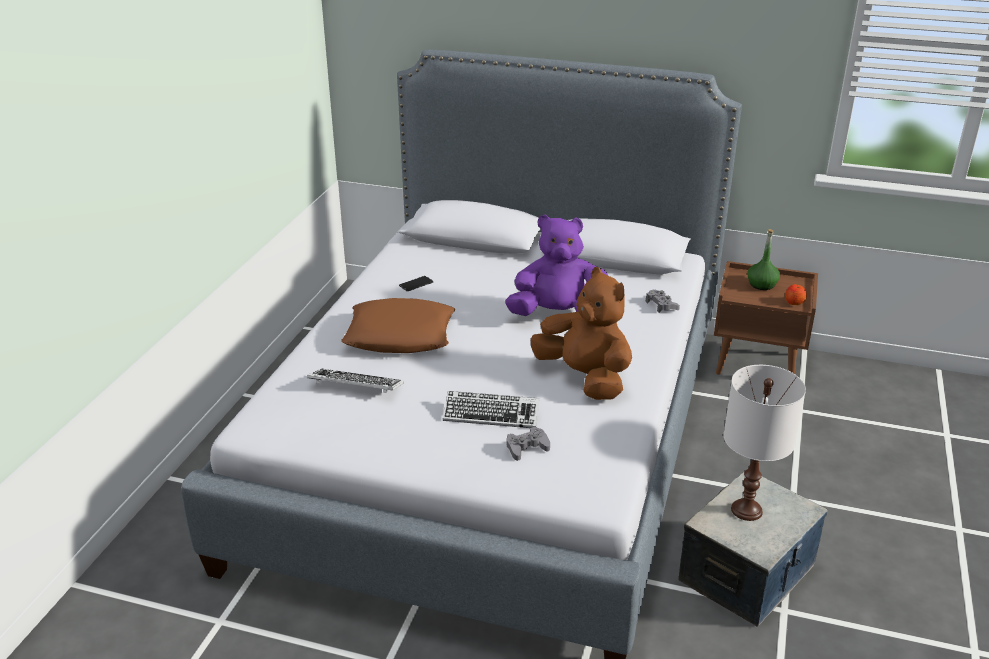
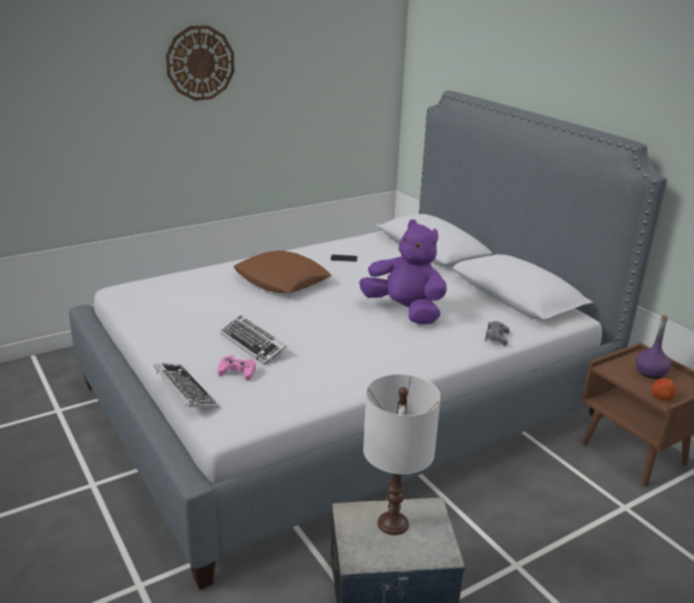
camera: 40 degrees right, 5 degrees down
(168, 93) = (200, 63): none -> wall clock
(355, 386) = (205, 293): keyboard -> keyboard (184, 391)
(527, 448) = (237, 372): grey game controller -> pink game controller
(584, 378) = (352, 353): brown plush toy -> none
(762, 284) = (650, 372): green bottle -> purple bottle

